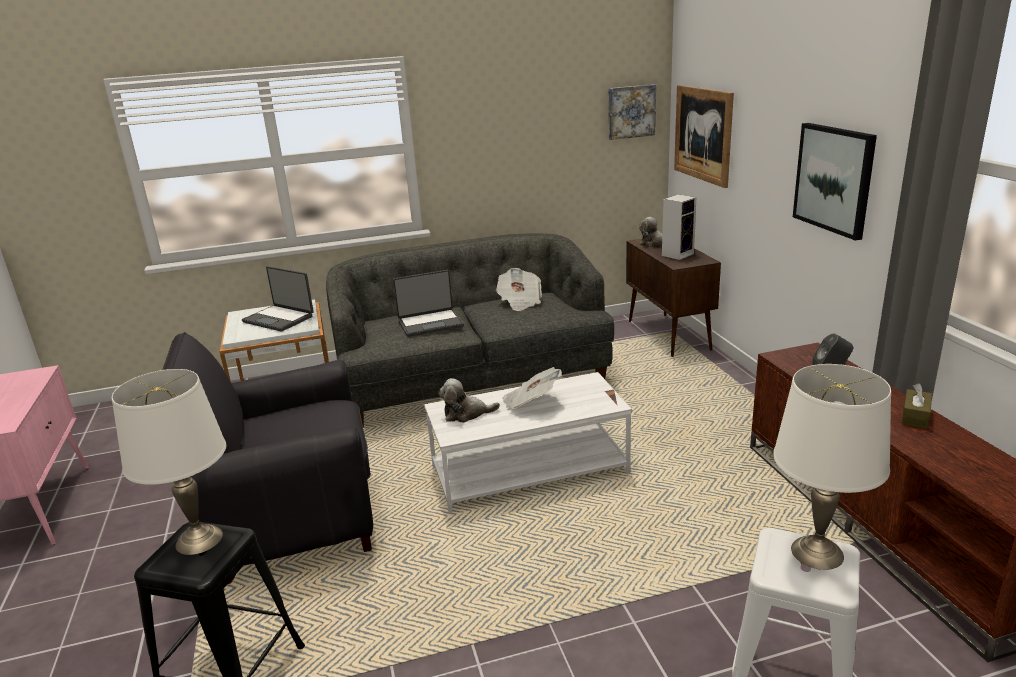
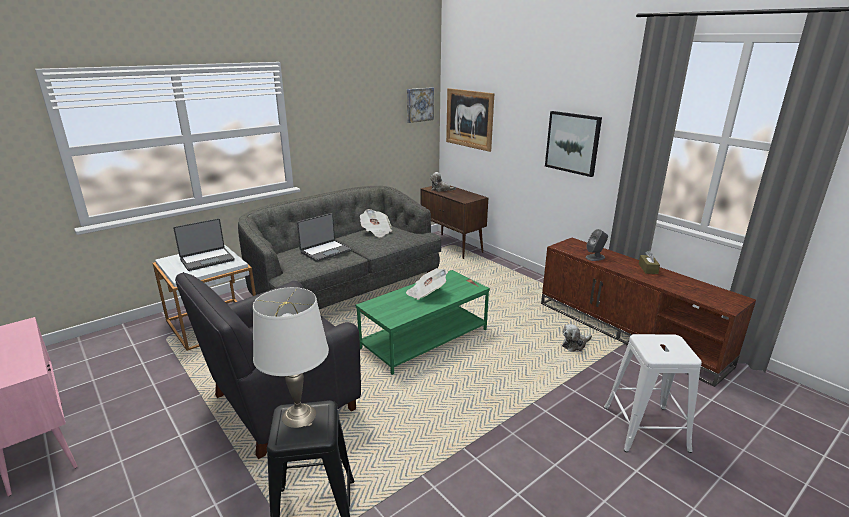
camera: 25 degrees left, 0 degrees up
(279, 319) = (207, 260): laptop -> laptop turned 45 degrees counterclockwise
(466, 414) = (390, 306): plush toy -> plush toy (575, 345)
(529, 470) = (424, 338): white coffee table -> green coffee table
(678, 254) = (459, 194): speaker -> none
(817, 552) = (665, 341): white table lamp -> none

